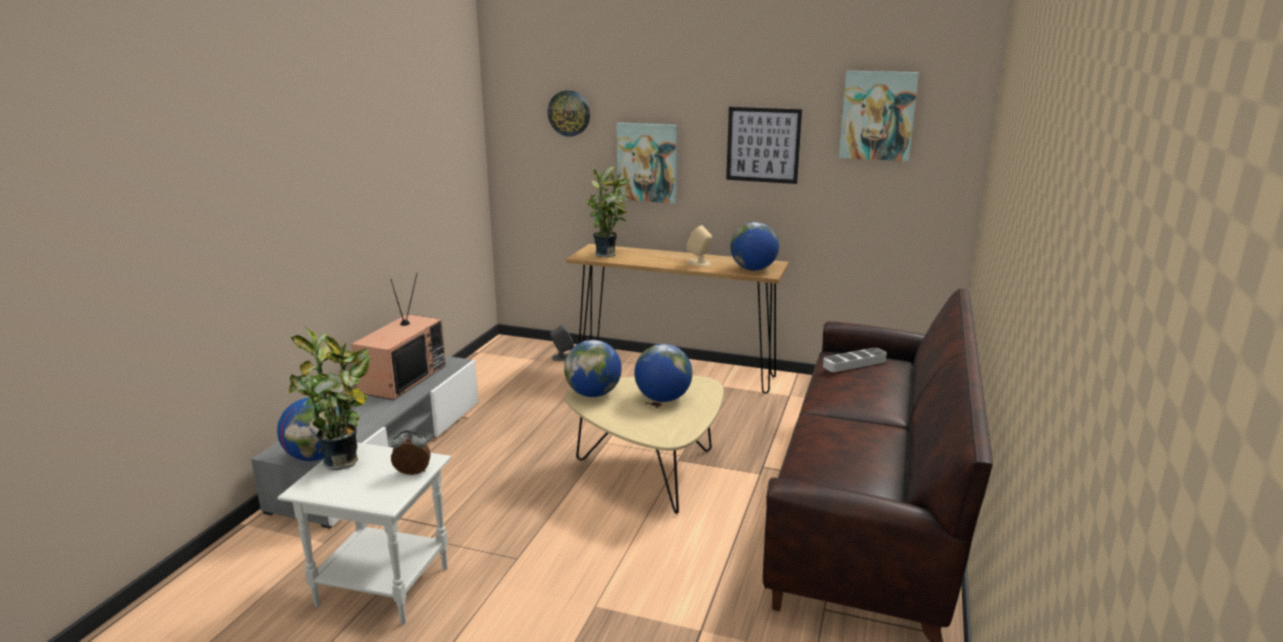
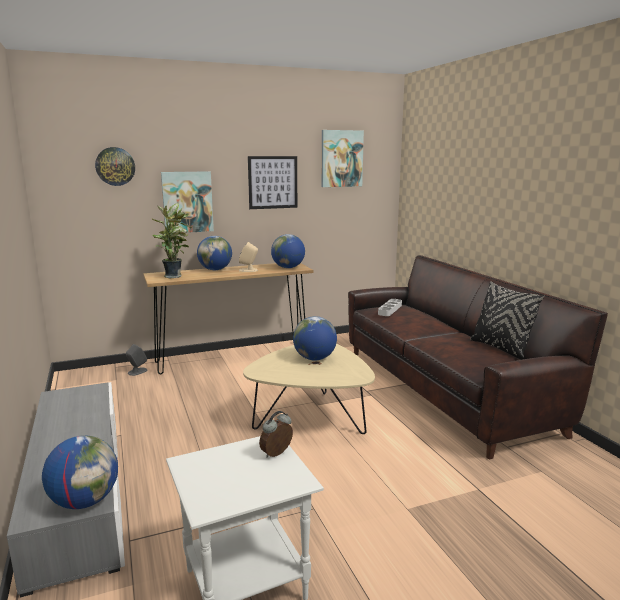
camera: 40 degrees left, 5 degrees down
(345, 461) = (202, 471): potted plant -> none
(402, 378) = (64, 413): television -> none
(593, 394) = (266, 369): globe -> globe (215, 270)
(896, 467) = (500, 347): none -> black pillow

